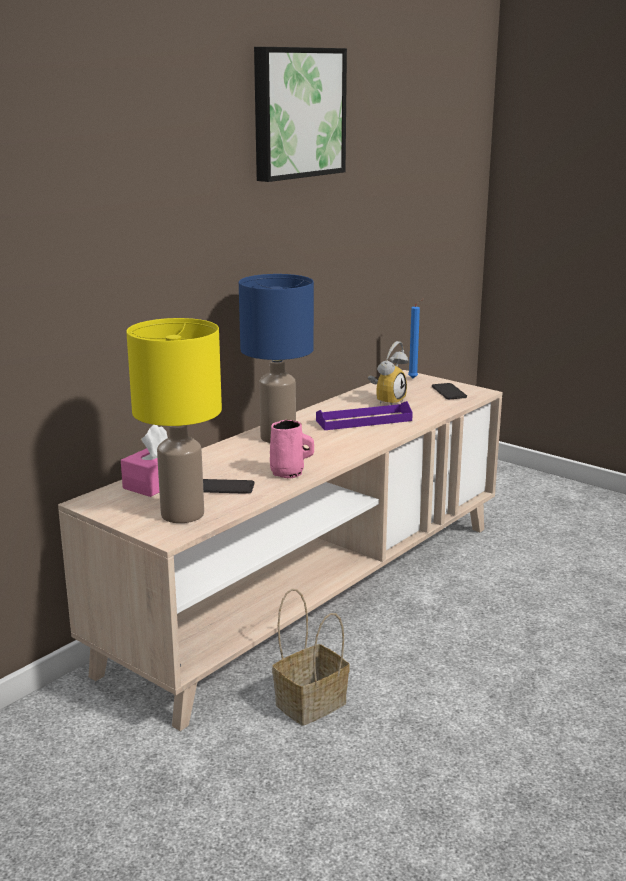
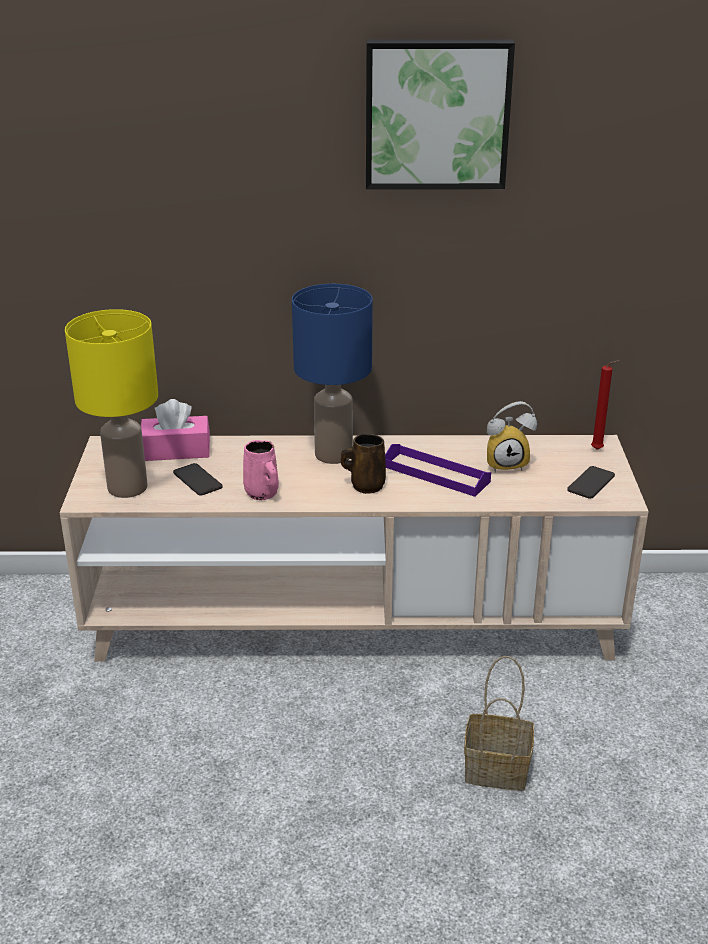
camera: 50 degrees right, 10 degrees up
(311, 702) = (193, 704): basket -> basket (498, 769)
(340, 442) = (365, 485): none -> brown mug
(414, 378) = (598, 450): blue candle -> red candle

